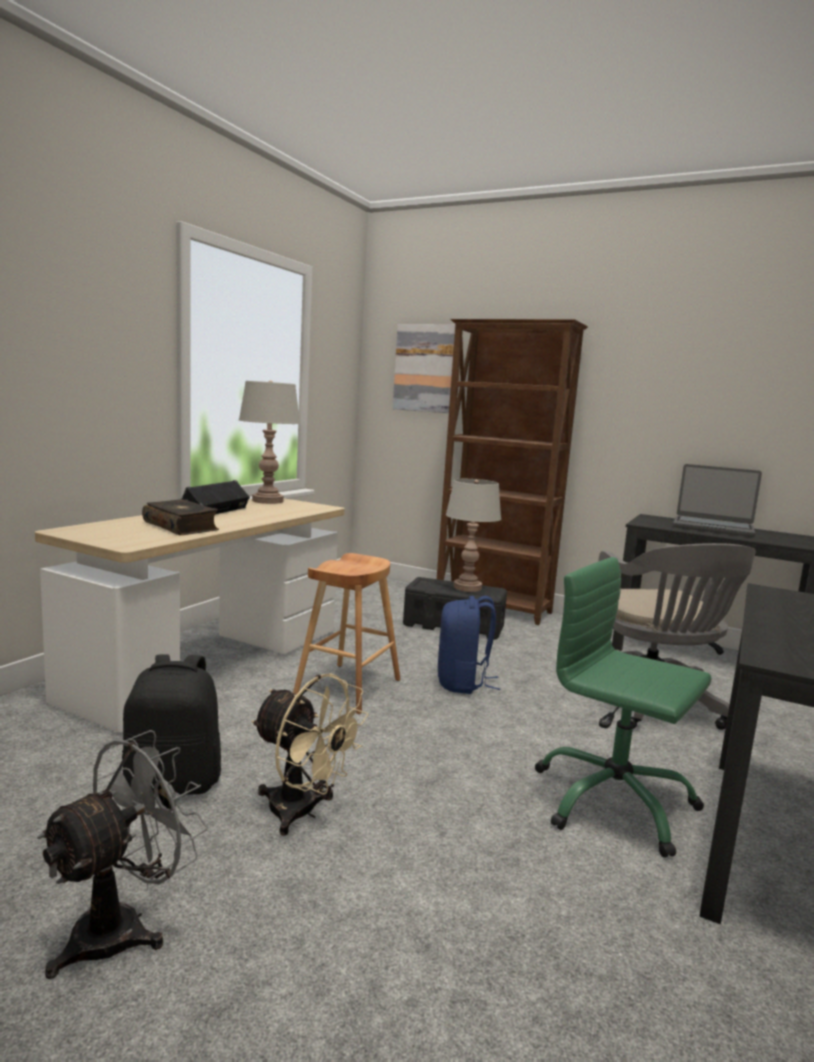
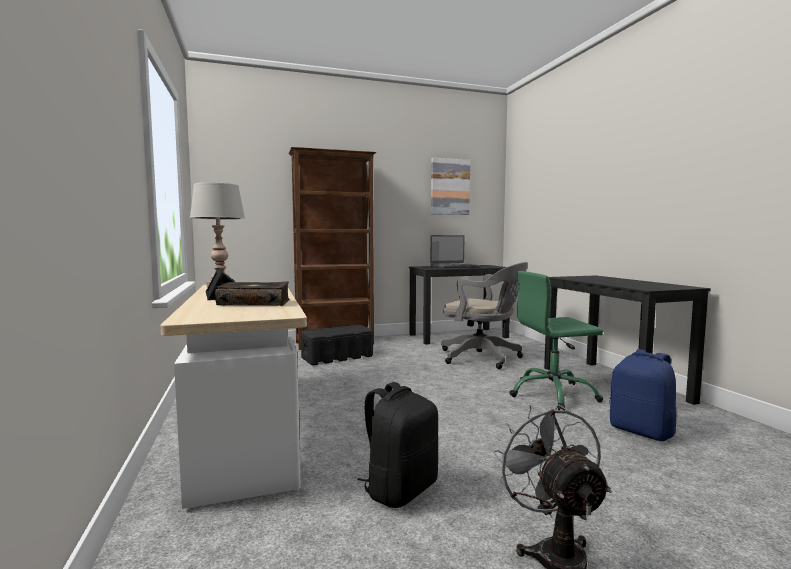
camera: 45 degrees left, 5 degrees down
(303, 812) = (486, 460): beige fan -> none
(348, 687) = (362, 403): brown stool -> none
(424, 368) = (252, 183): picture -> picture (450, 187)
(463, 683) = (406, 378): blue backpack -> blue backpack (642, 431)
(467, 587) = (342, 328): grey table lamp -> none

